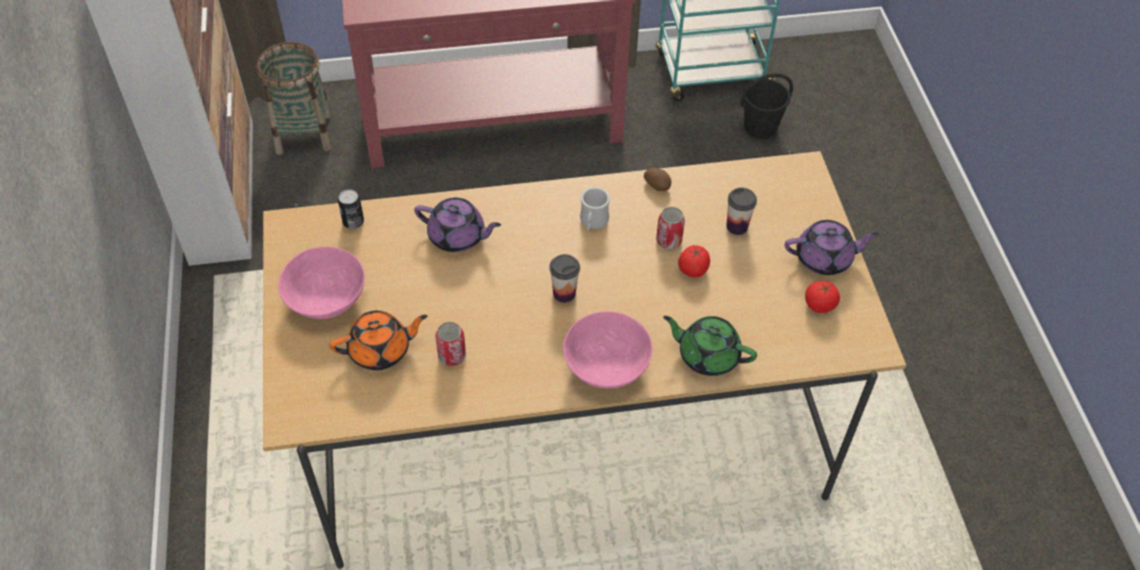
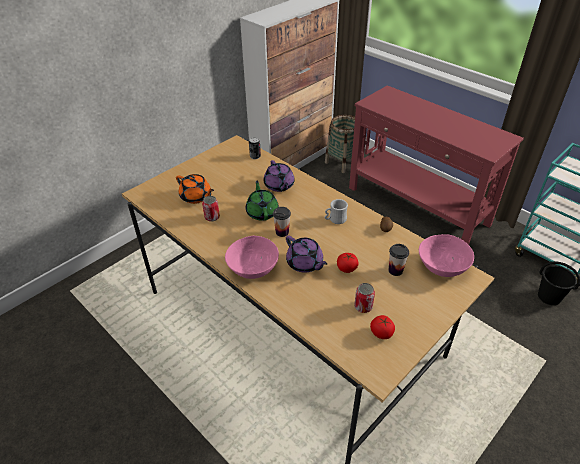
camera: 55 degrees right, 10 degrees down
(326, 299) = (208, 170): pink bowl -> pink bowl (442, 266)
(669, 240) = (355, 250): can -> can (363, 306)
(707, 355) = (296, 302): green teapot -> green teapot (262, 212)
(824, 258) = (418, 318): purple teapot -> purple teapot (305, 263)

